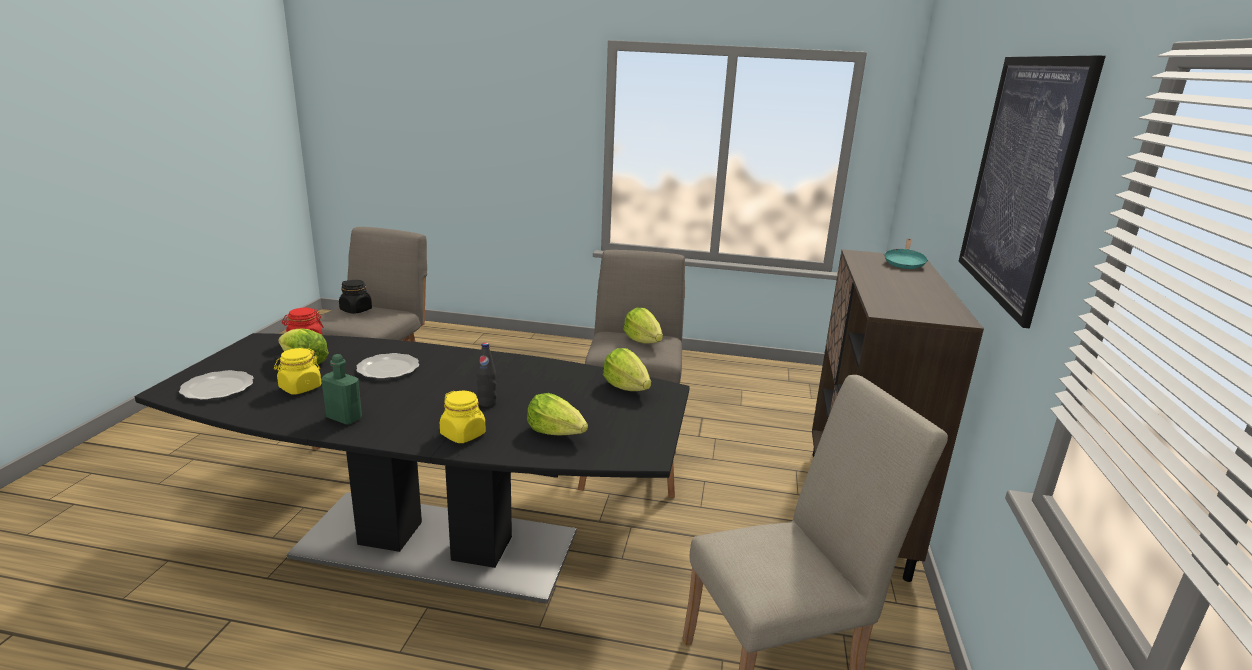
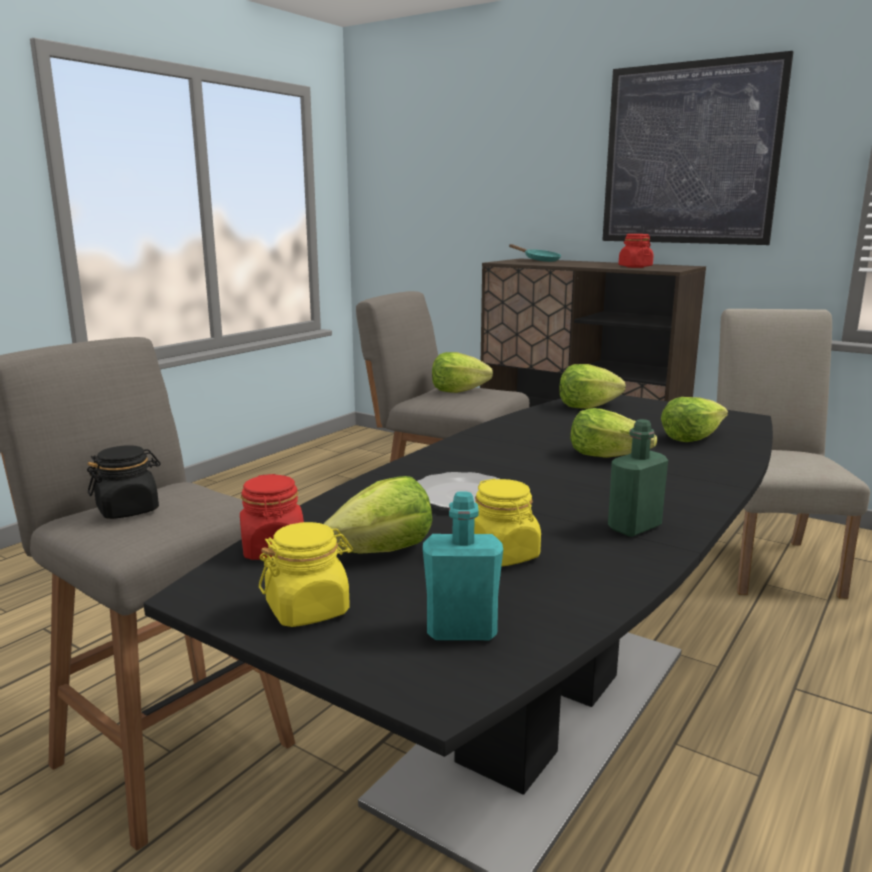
camera: 65 degrees left, 5 degrees down
(217, 388) = (461, 631): plate -> turquoise bottle
(463, 434) = (694, 471): yellow jar -> yellow jar (308, 609)
(487, 403) = (608, 456): black bottle -> lettuce
(894, 298) = (635, 267): none -> red jar

